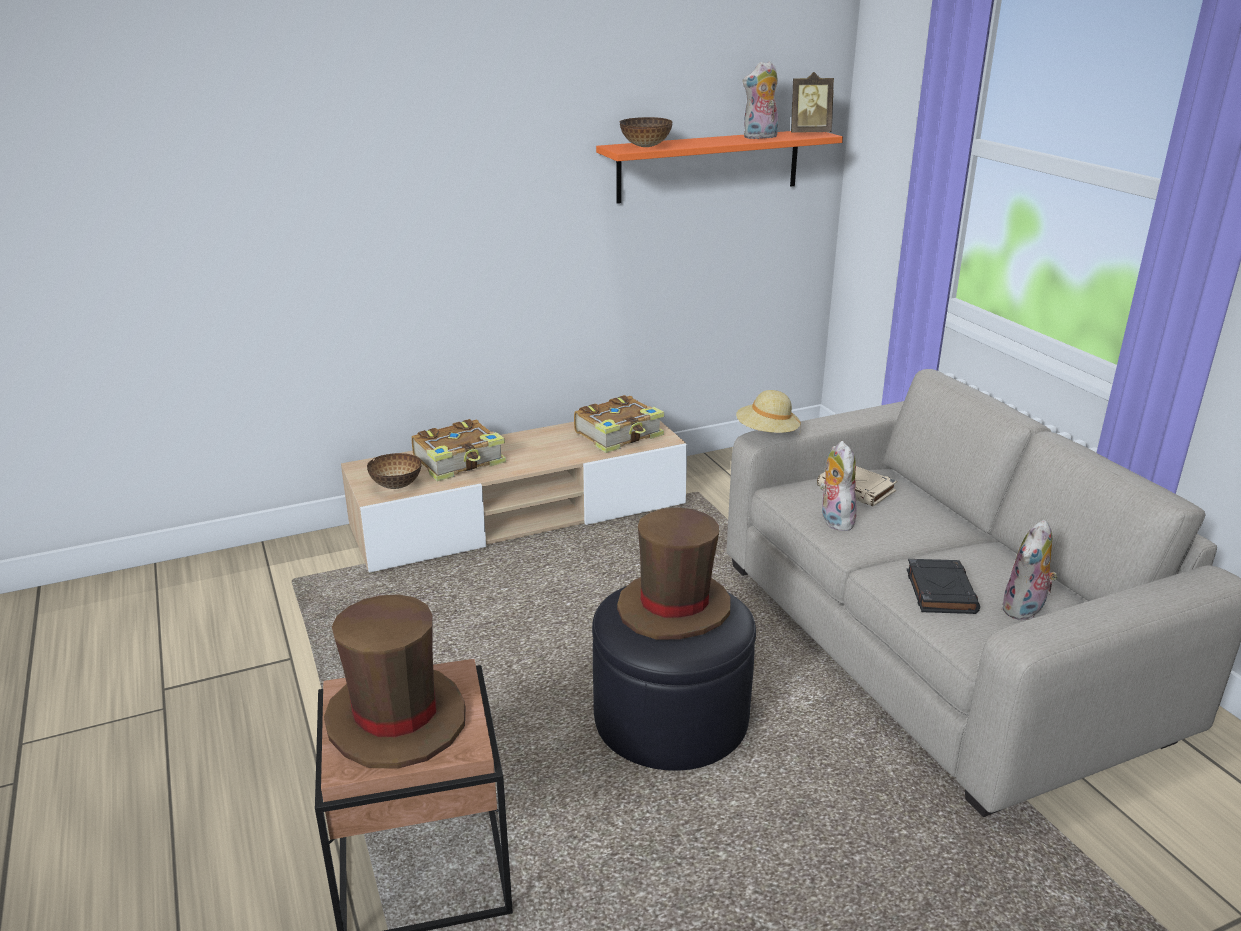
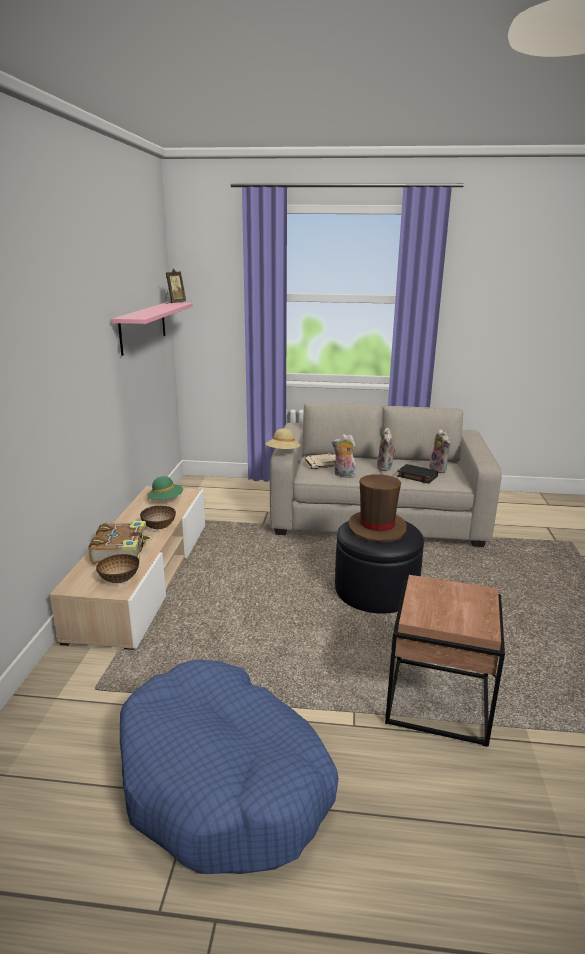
camera: 60 degrees left, 5 degrees down
(191, 719) = (223, 780): none -> blue dog bed
(397, 719) = (451, 607): brown hat -> none
(620, 435) = (166, 500): book -> green hat
(645, 146) = (140, 315): bowl -> bowl (159, 527)
(709, 165) = (143, 327): orange shelf -> pink shelf
(760, 137) = (165, 306): plush toy -> plush toy (385, 468)

